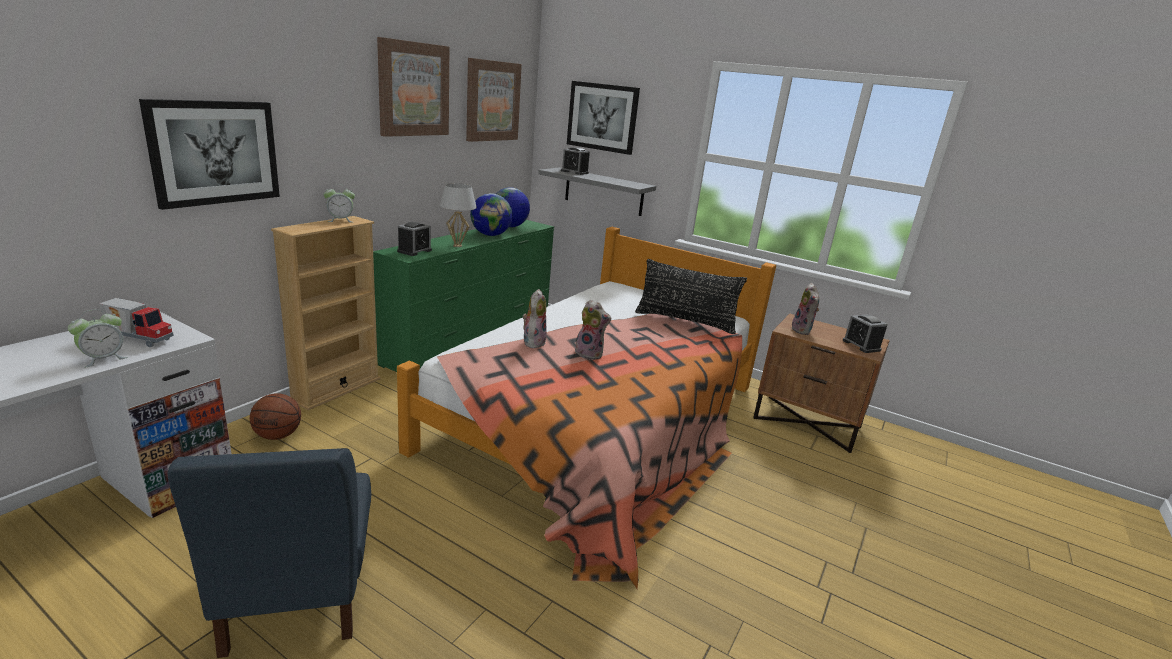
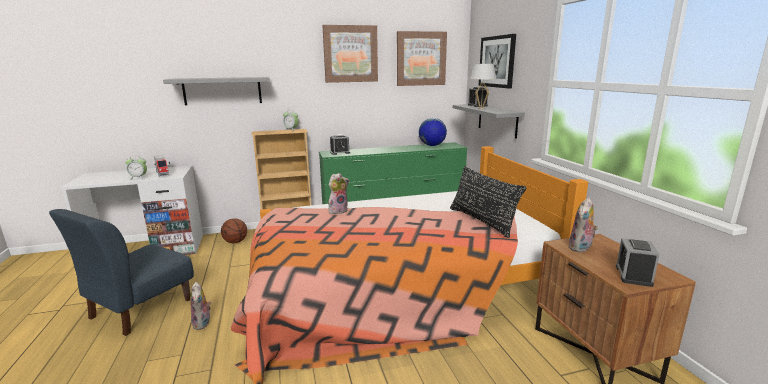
camera: 45 degrees right, 5 degrees down
(215, 152) = (222, 91): picture -> grey shelf
(457, 246) = (371, 152): white table lamp -> white table lamp (481, 108)
(491, 235) = (407, 149): globe -> none
(590, 354) = (359, 224): plush toy -> plush toy (203, 323)

